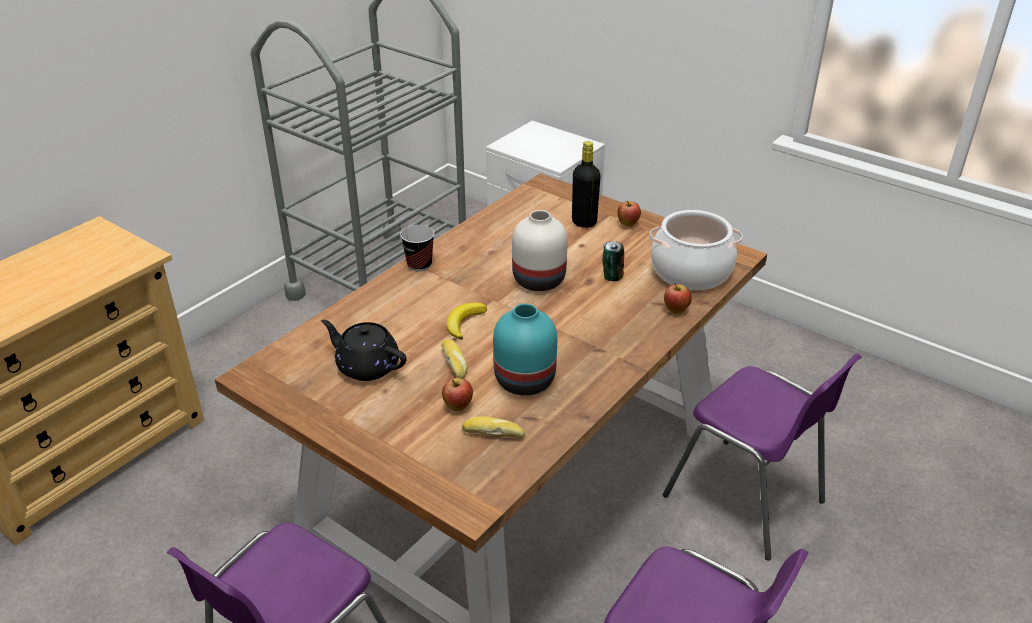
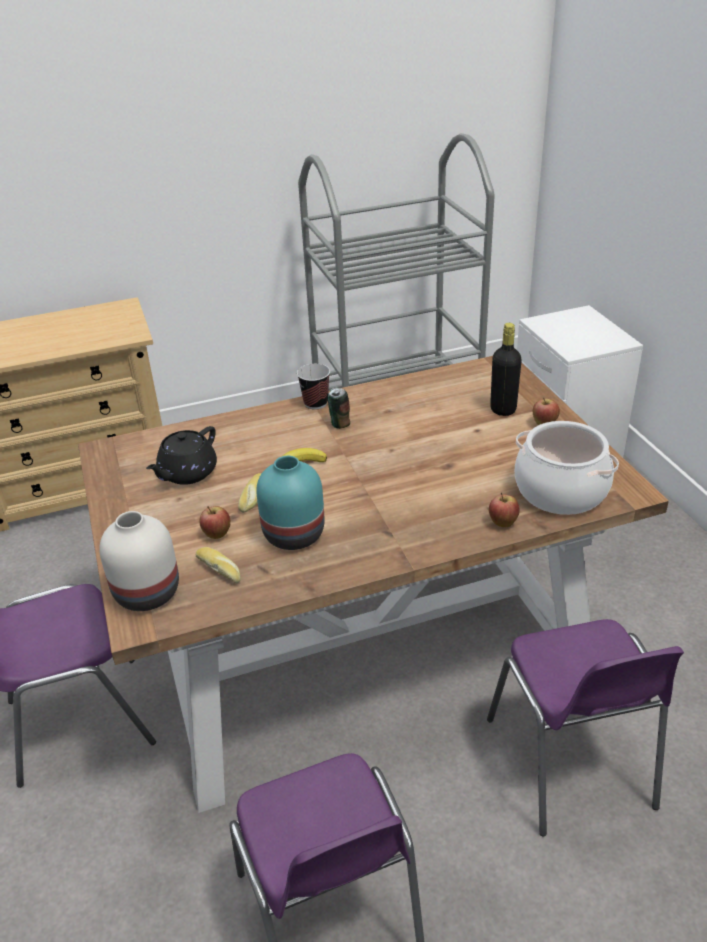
camera: 35 degrees right, 0 degrees up
(366, 366) = (187, 473): black teapot -> black teapot turned 120 degrees counterclockwise
(539, 281) = (401, 450): white vase -> white vase (146, 594)
(611, 276) = (474, 469): can -> can (339, 423)

